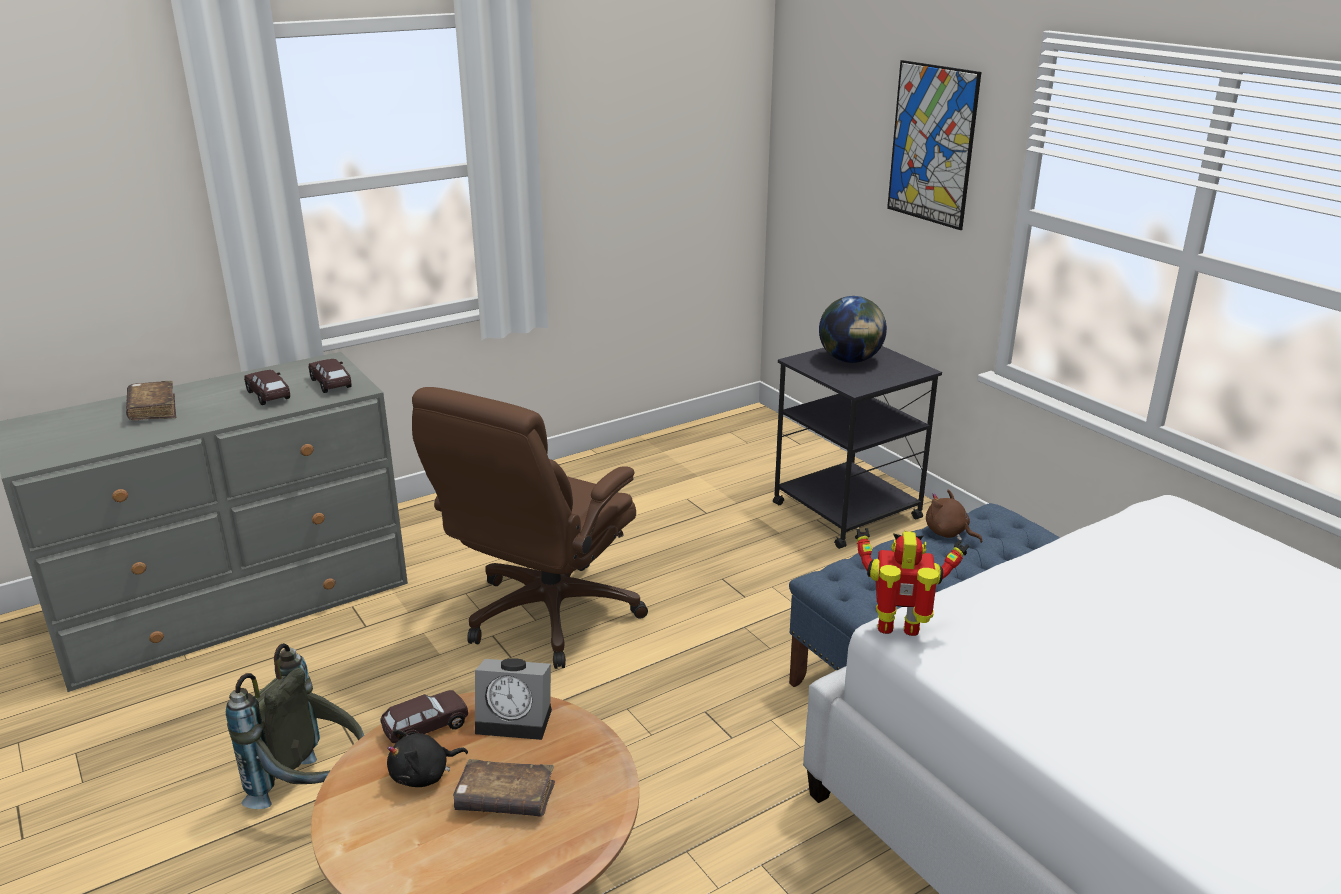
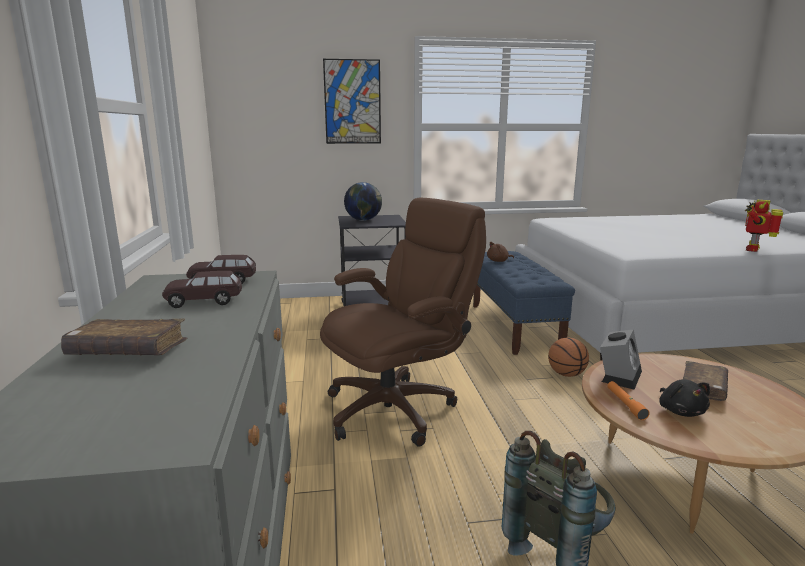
camera: 65 degrees left, 10 degrees down
(426, 728) = (625, 404): brown toy car -> orange flashlight
(542, 620) = (398, 408): brown office chair -> brown office chair turned 90 degrees counterclockwise
(754, 751) = (566, 374): none -> basketball
(900, 631) = (635, 253): toy robot -> toy robot (754, 249)

